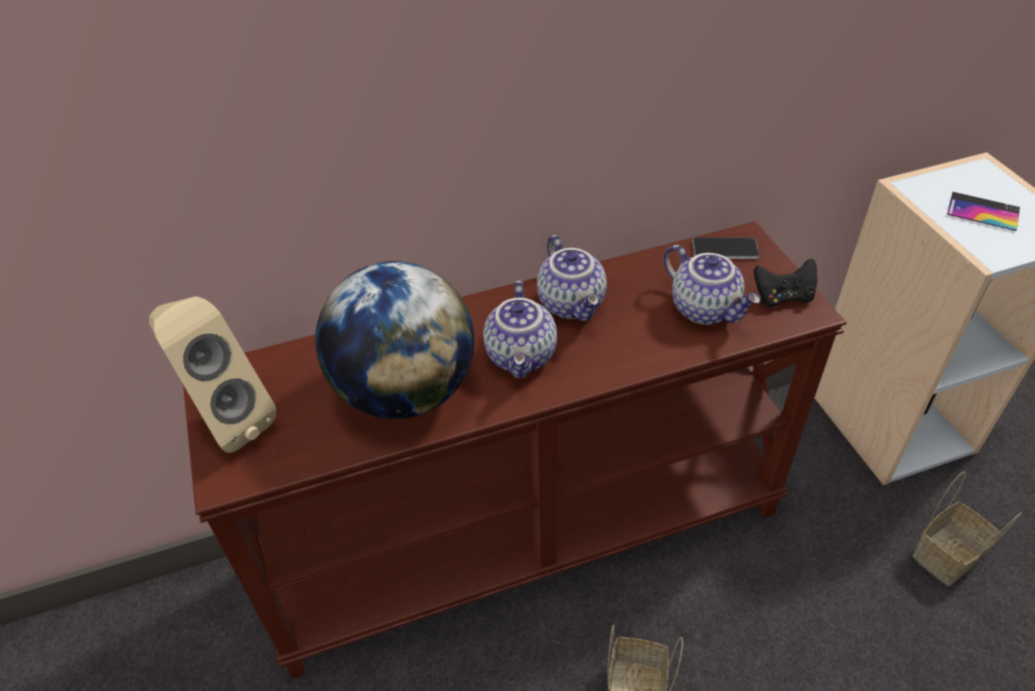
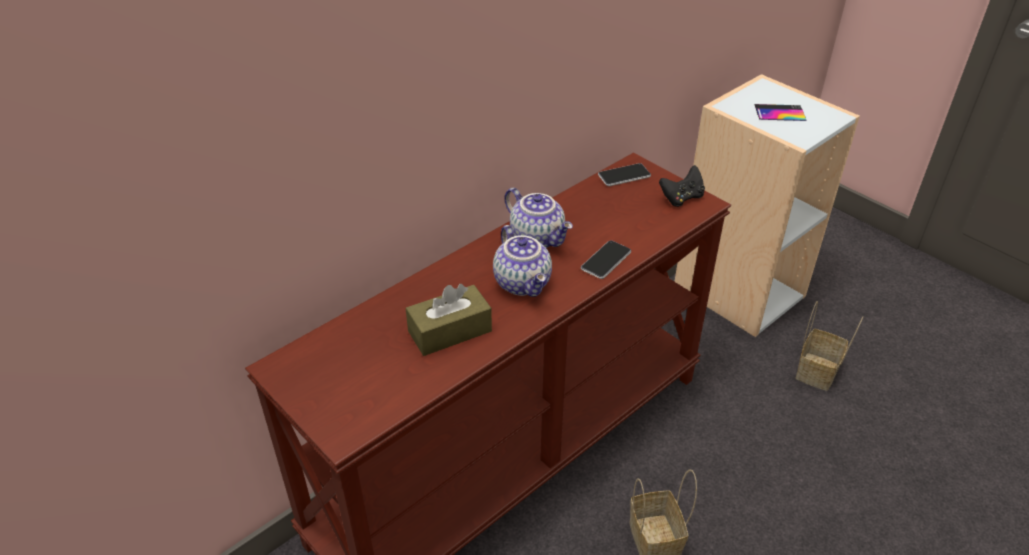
camera: 25 degrees left, 5 degrees down
(227, 421) = (316, 393): beige speaker -> none
(405, 391) = (450, 331): globe -> brown tissue box
(637, 354) = (606, 260): none -> phone
(706, 309) = (634, 218): teapot -> none

